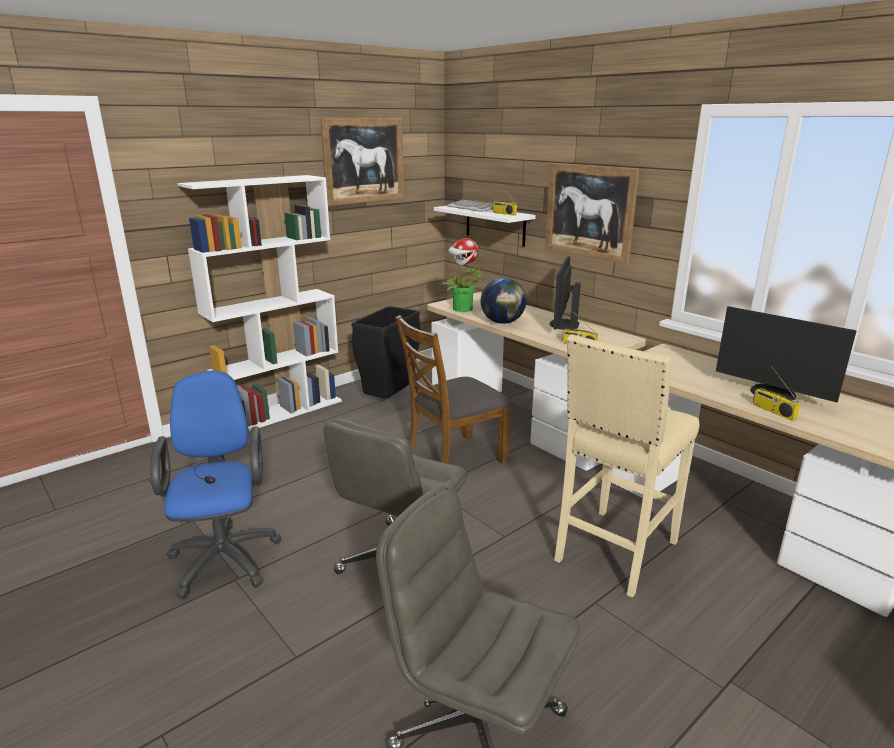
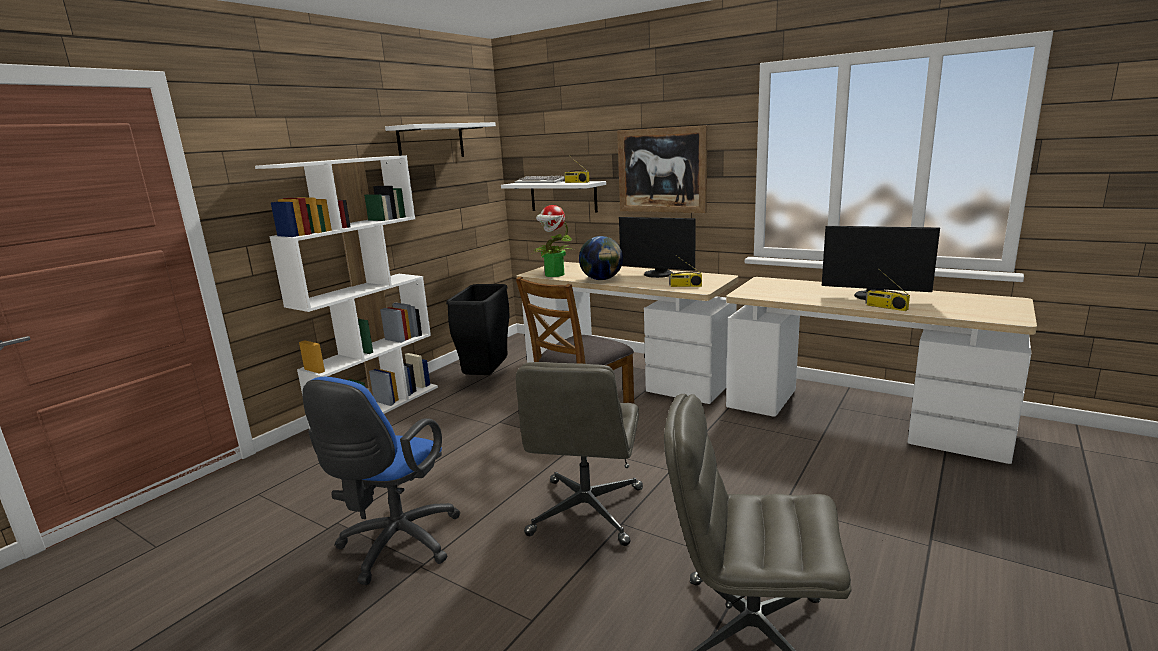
camera: 15 degrees left, 5 degrees down
(225, 555) = (396, 546): blue office chair -> blue office chair turned 135 degrees counterclockwise
(364, 160) = (431, 142): picture -> white shelf
(563, 325) = (657, 274): monitor -> monitor turned 60 degrees counterclockwise
(614, 552) = (774, 462): beige stool -> none

